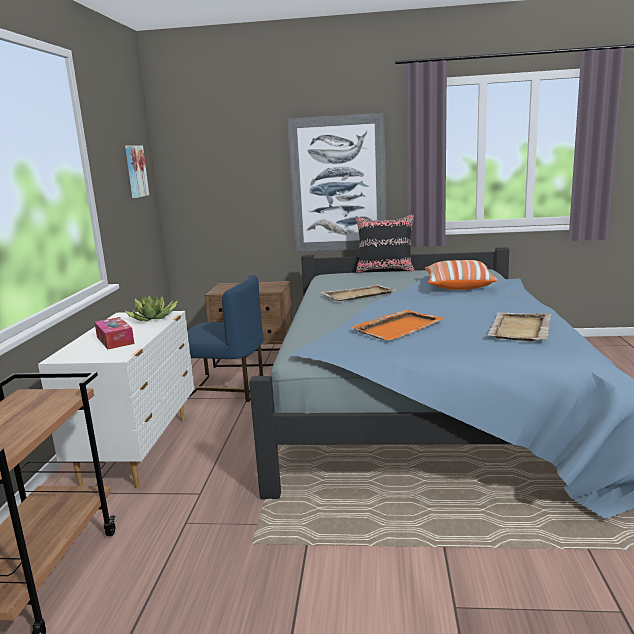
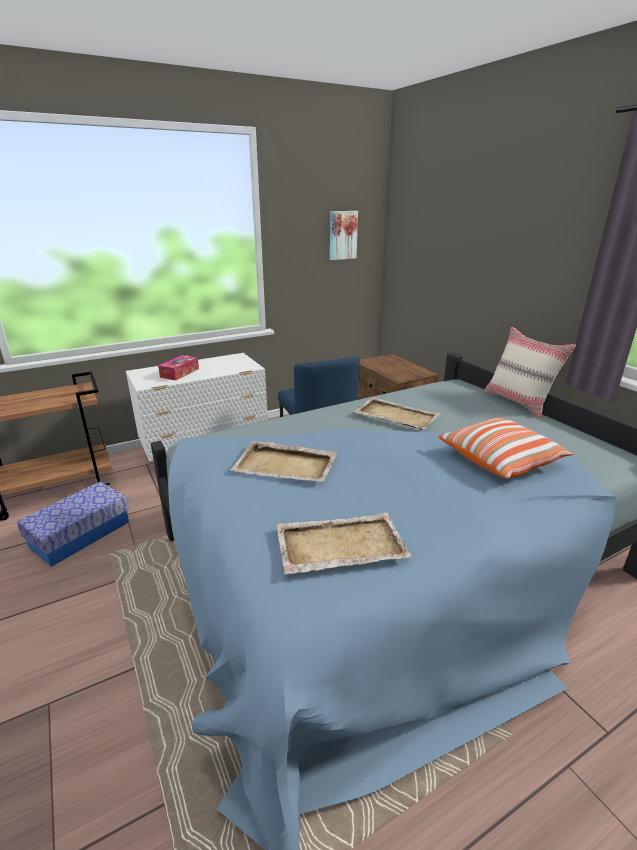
camera: 55 degrees right, 10 degrees up
(153, 318) = (237, 366): potted plant -> none
(182, 563) = (80, 534): none -> storage box
(338, 184) = (519, 281): picture -> none
(385, 270) = (518, 402): black pillow -> beige pillow
(399, 327) = (286, 465): orange tray -> beige tray

